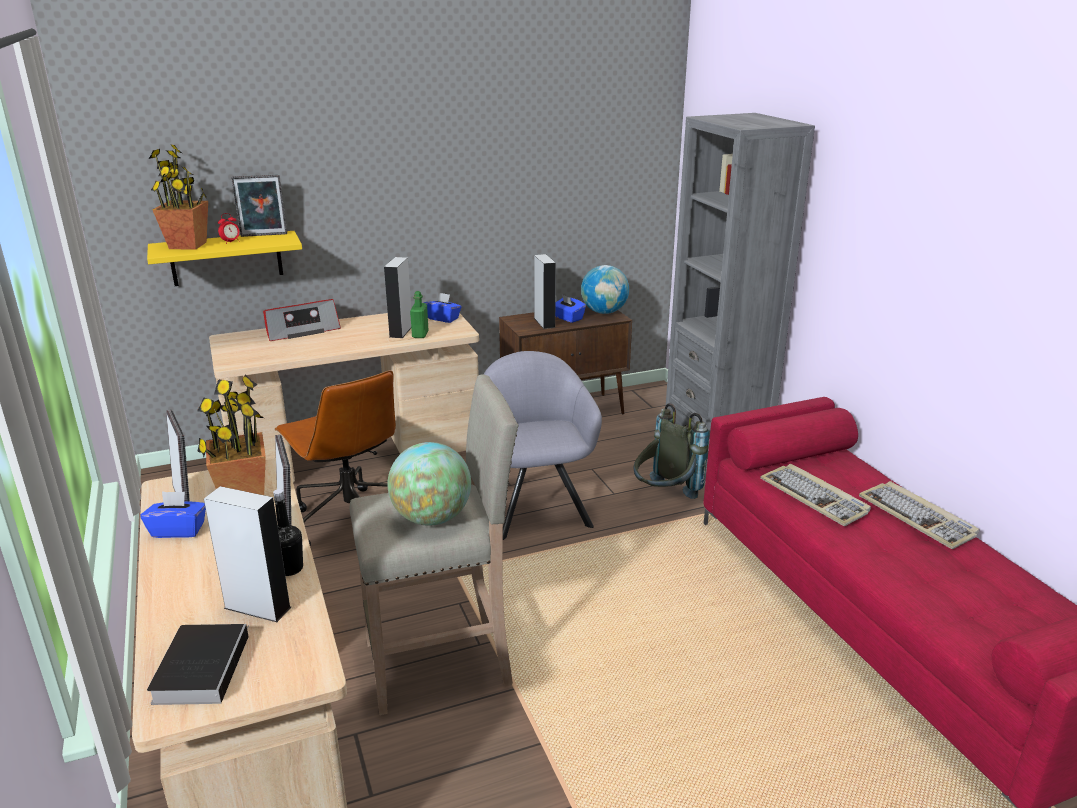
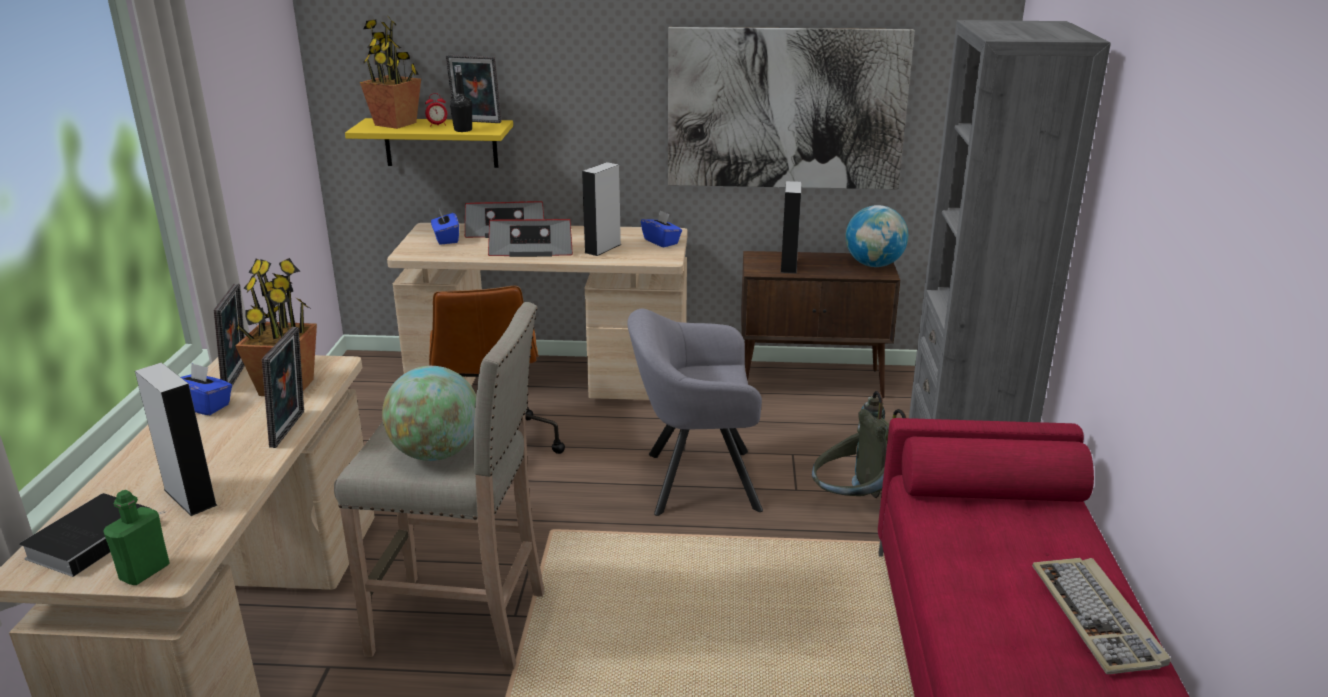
camera: 25 degrees right, 0 degrees up
(290, 569) = (253, 468): black bottle -> black bottle (463, 130)
(341, 341) = (532, 249): none -> radio
(420, 335) = (619, 255): green bottle -> green bottle (144, 572)
(523, 197) = (786, 109): none -> picture
(536, 506) = (694, 481): grey armchair -> grey armchair turned 105 degrees counterclockwise
(568, 318) = (821, 265): blue tissue box -> blue tissue box (446, 239)
(815, 497) = (970, 552): keyboard -> none

